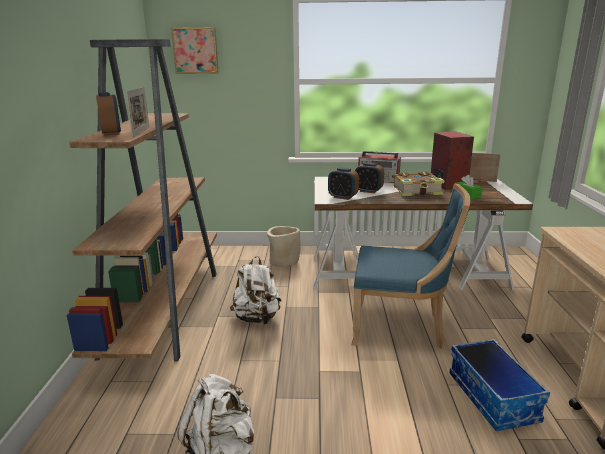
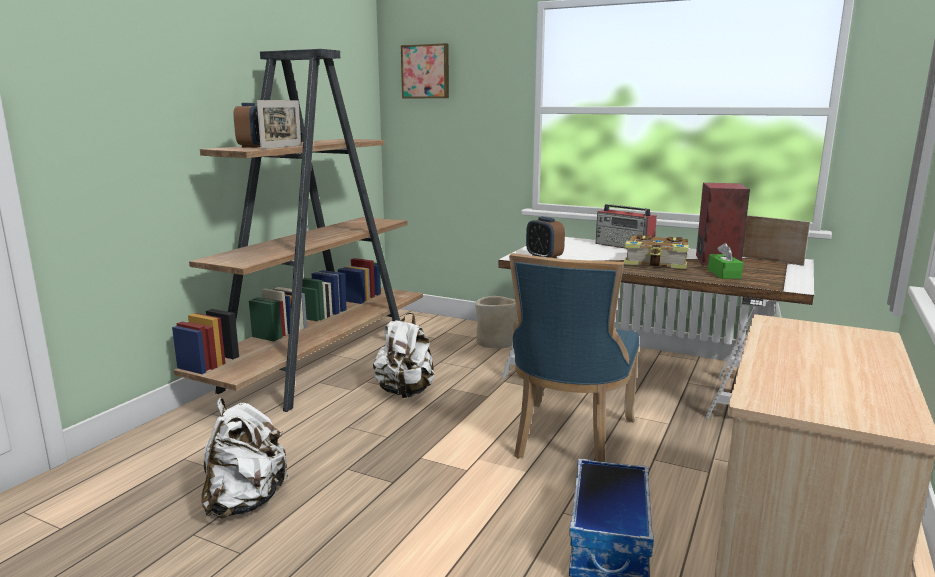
camera: 25 degrees right, 5 degrees down
(368, 191) = (589, 255): alarm clock -> none
(401, 327) = (569, 439): blue chair -> blue chair turned 75 degrees clockwise

